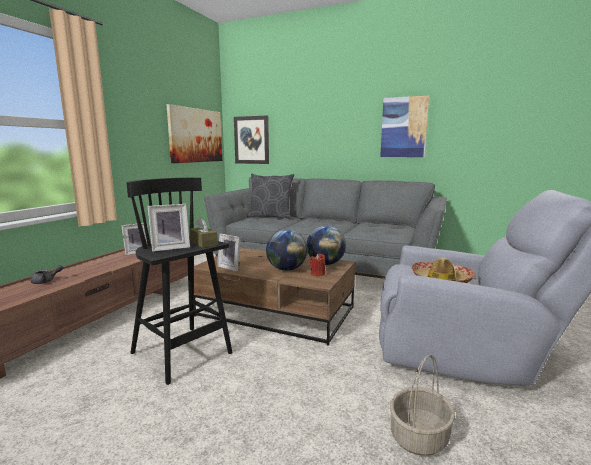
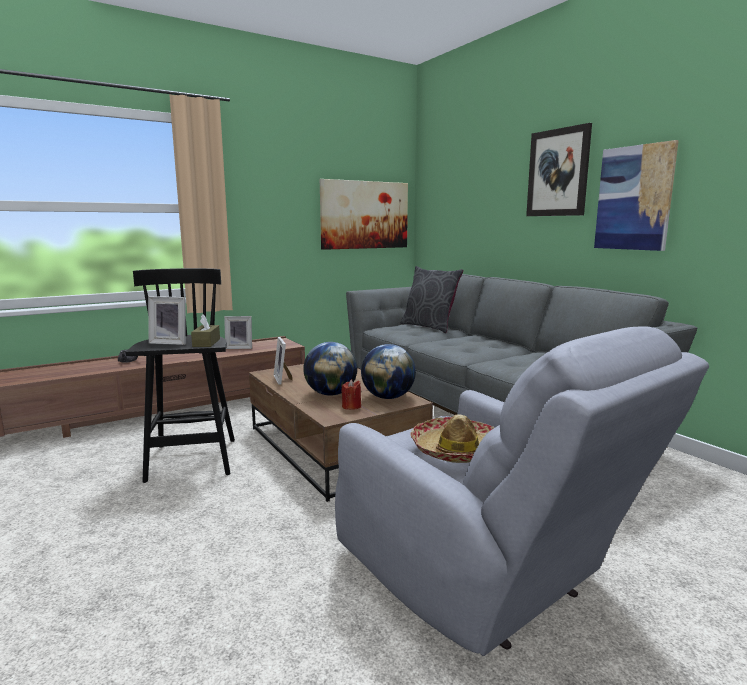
camera: 35 degrees right, 0 degrees up
(251, 140) = (441, 219): picture -> picture (558, 173)
(419, 437) = (253, 633): basket -> none

